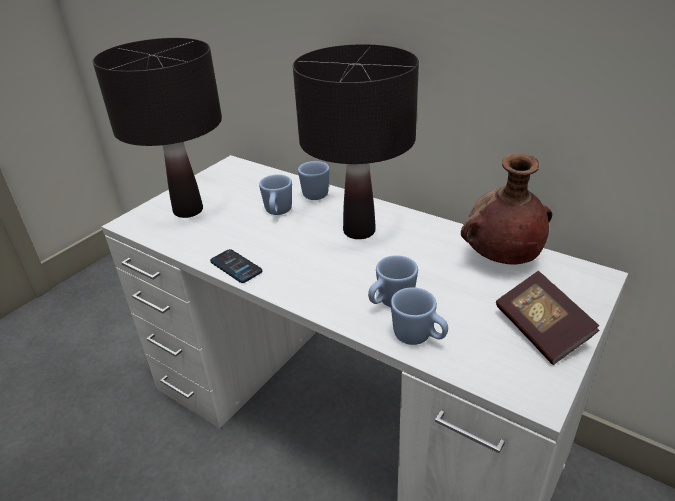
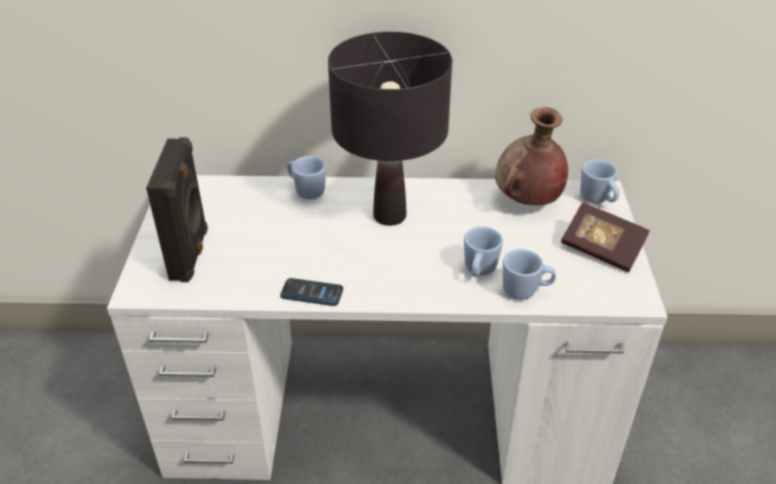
camera: 35 degrees left, 5 degrees up
(188, 210) = (191, 254): black table lamp -> black speaker
(277, 213) = (292, 224): blue mug -> blue mug (598, 200)

